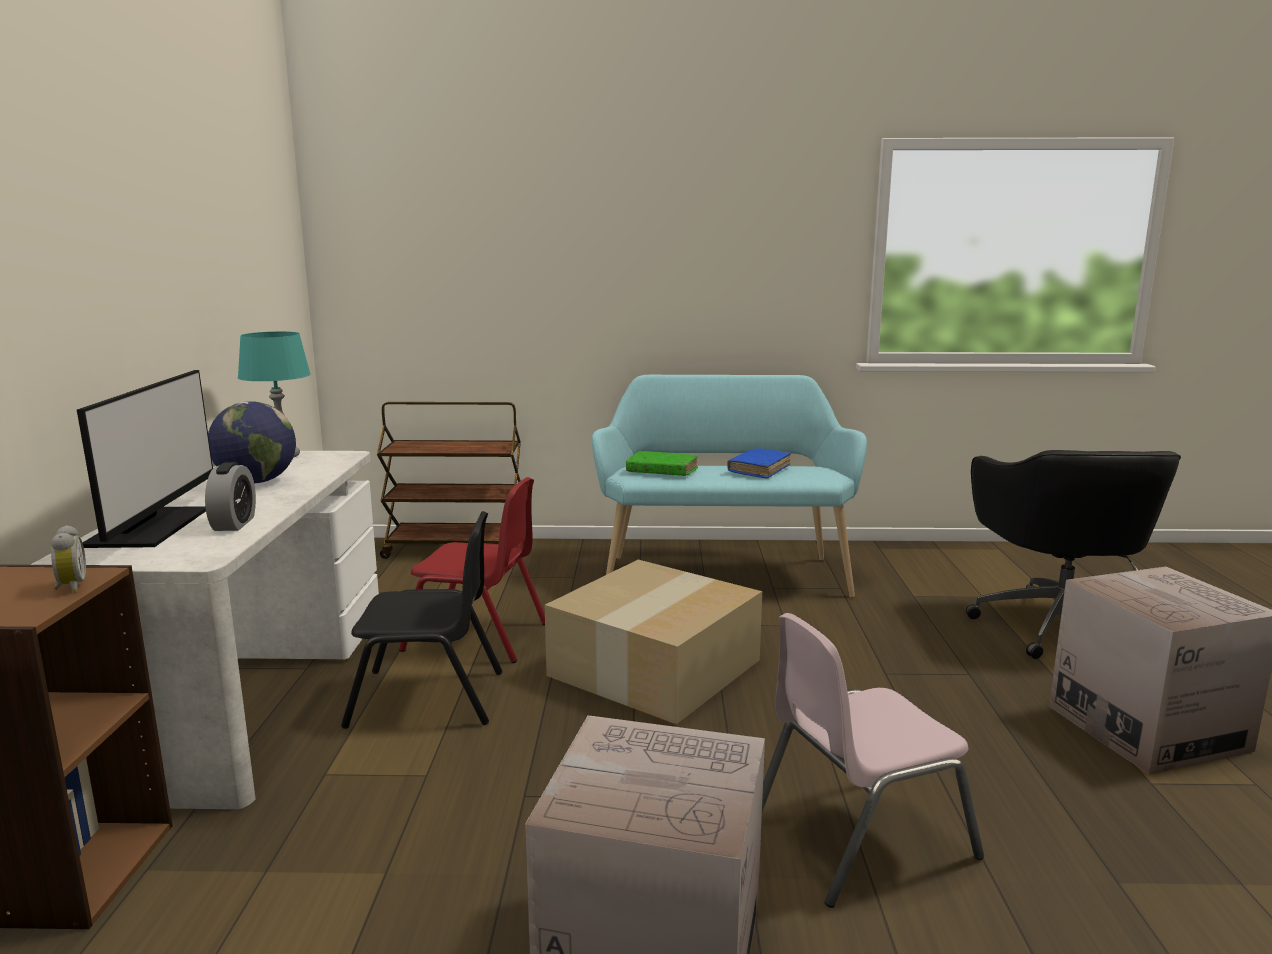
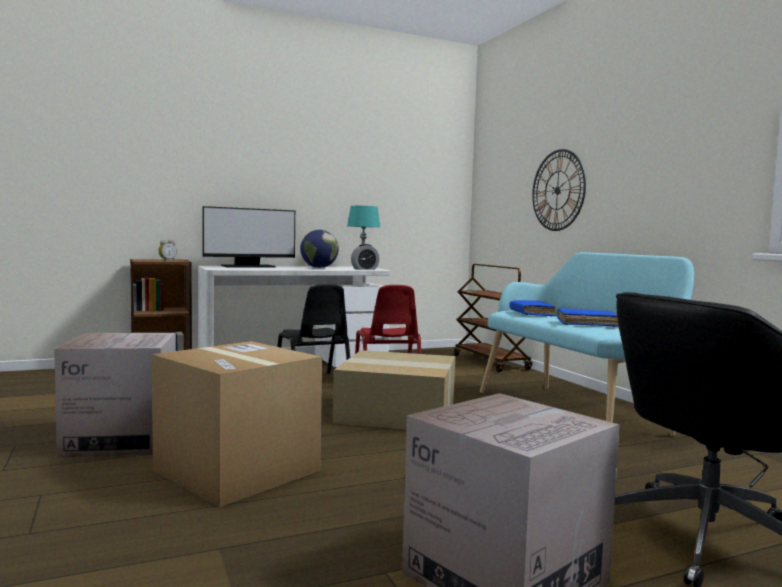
camera: 65 degrees right, 10 degrees down
(234, 524) = (260, 268): alarm clock -> alarm clock (364, 269)
(547, 283) = (557, 190): none -> wall clock
(662, 471) = (531, 313): green book -> blue book
(859, 837) = (237, 470): pink chair -> cardboard box

